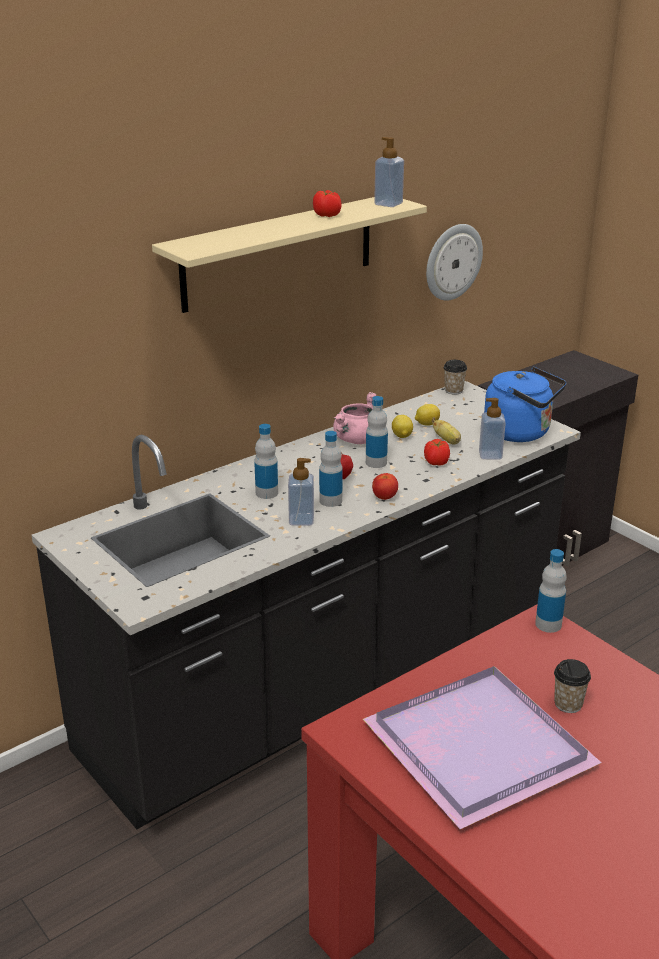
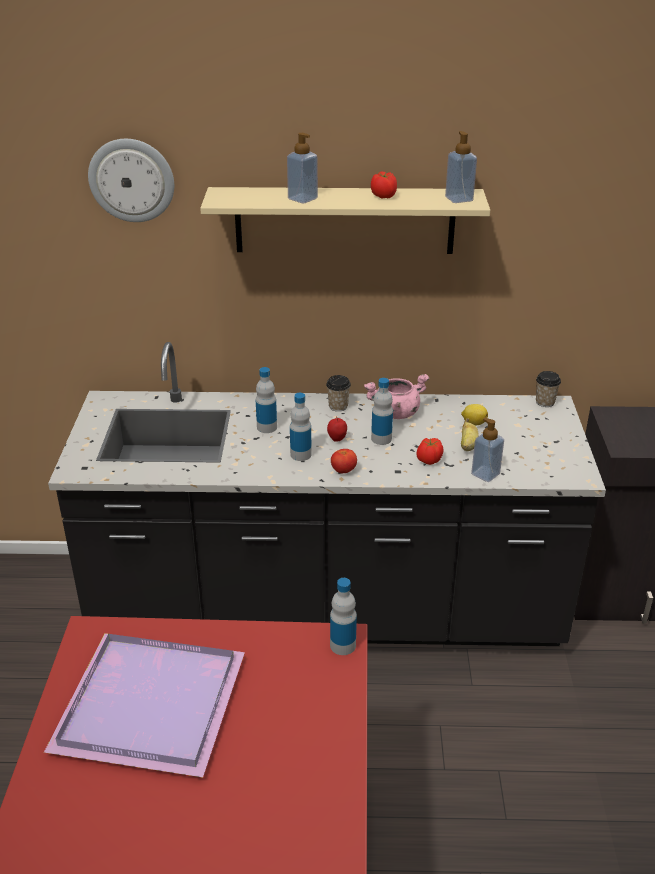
camera: 40 degrees right, 5 degrees up
(301, 520) = (258, 460): soap dispenser -> soap dispenser (302, 199)
(401, 436) = (436, 425): lemon -> none
(452, 261) = (570, 273): wall clock -> wall clock (131, 180)
(521, 433) = (545, 466): blue kettle -> none
(568, 704) = (258, 717): cup -> cup (338, 406)

